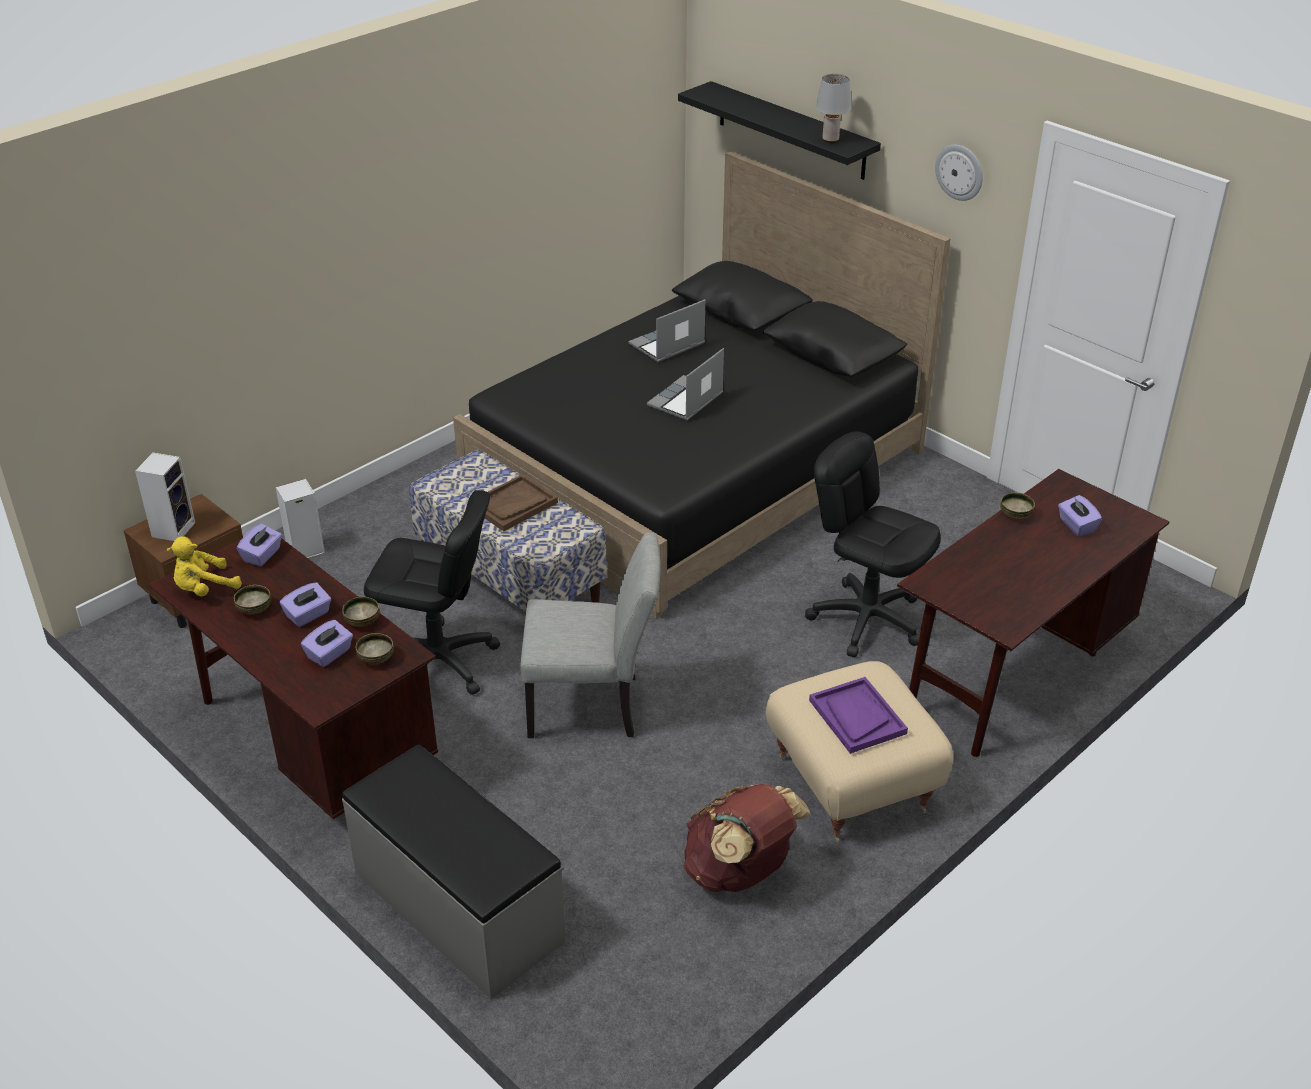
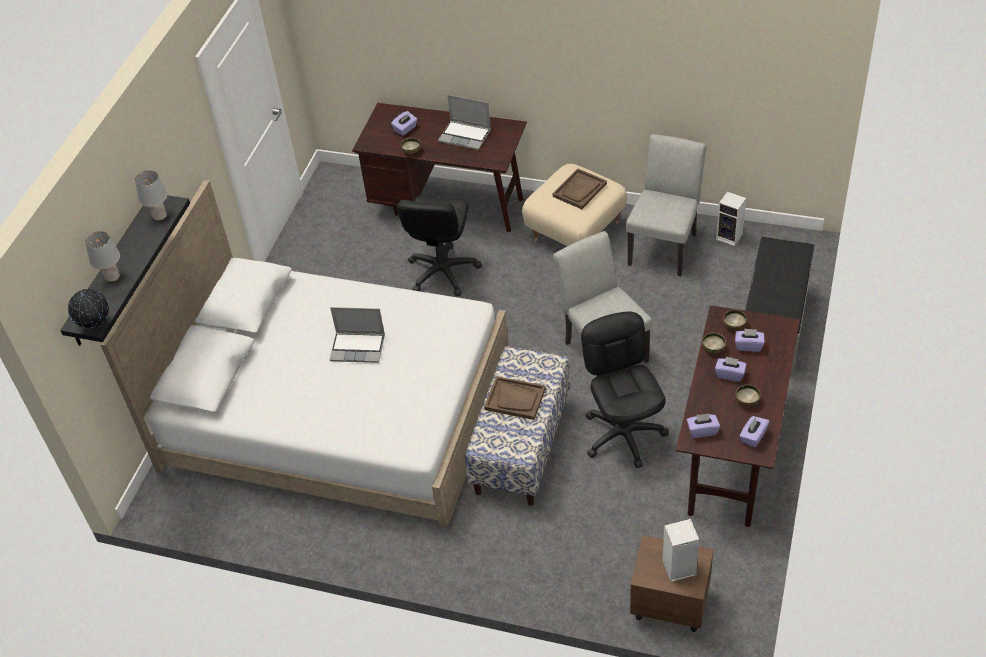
camera: 115 degrees left, 10 degrees up
(204, 589) = (753, 436): yellow plush toy -> purple tissue box
(304, 551) = (578, 578): speaker -> speaker (730, 237)
(666, 345) = (287, 392): laptop -> laptop (465, 136)
(696, 470) = (337, 411): black bed -> white bed
(697, 93) = (95, 325): none -> globe
(740, 872) = (665, 245): brown backpack -> grey chair
(757, 108) = (113, 278): none -> grey table lamp
(857, 717) = (579, 190): purple tray -> brown tray
(960, 172) = (184, 143): wall clock -> none

